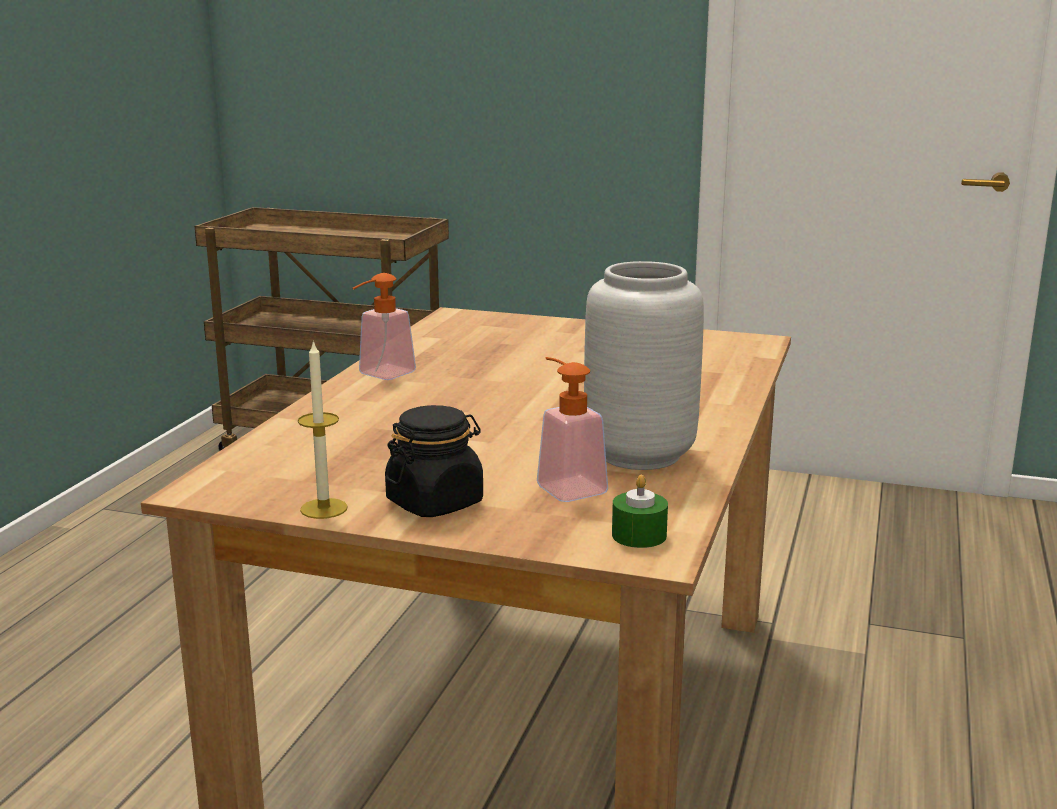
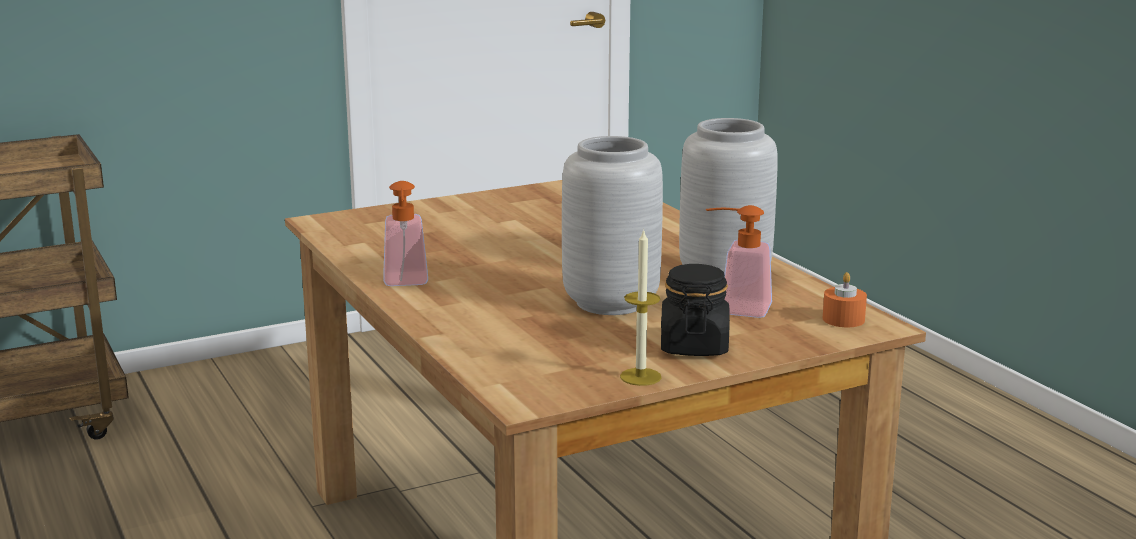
camera: 45 degrees left, 0 degrees up
(477, 442) = (612, 303): none -> grey vase
(639, 535) = (843, 319): green candle -> orange candle

